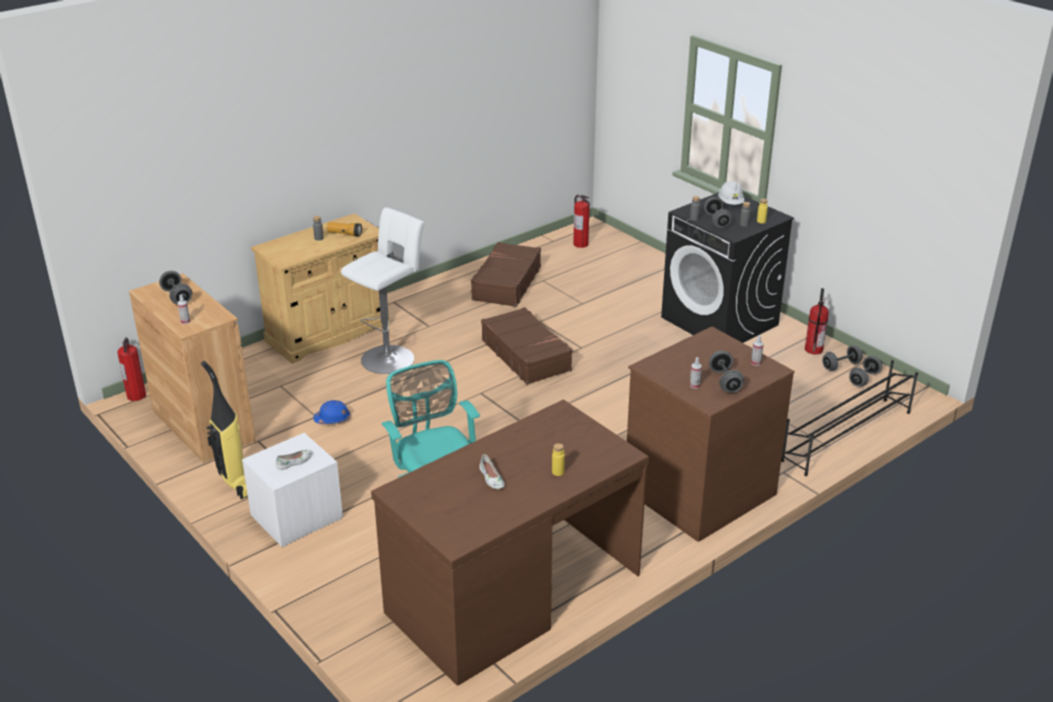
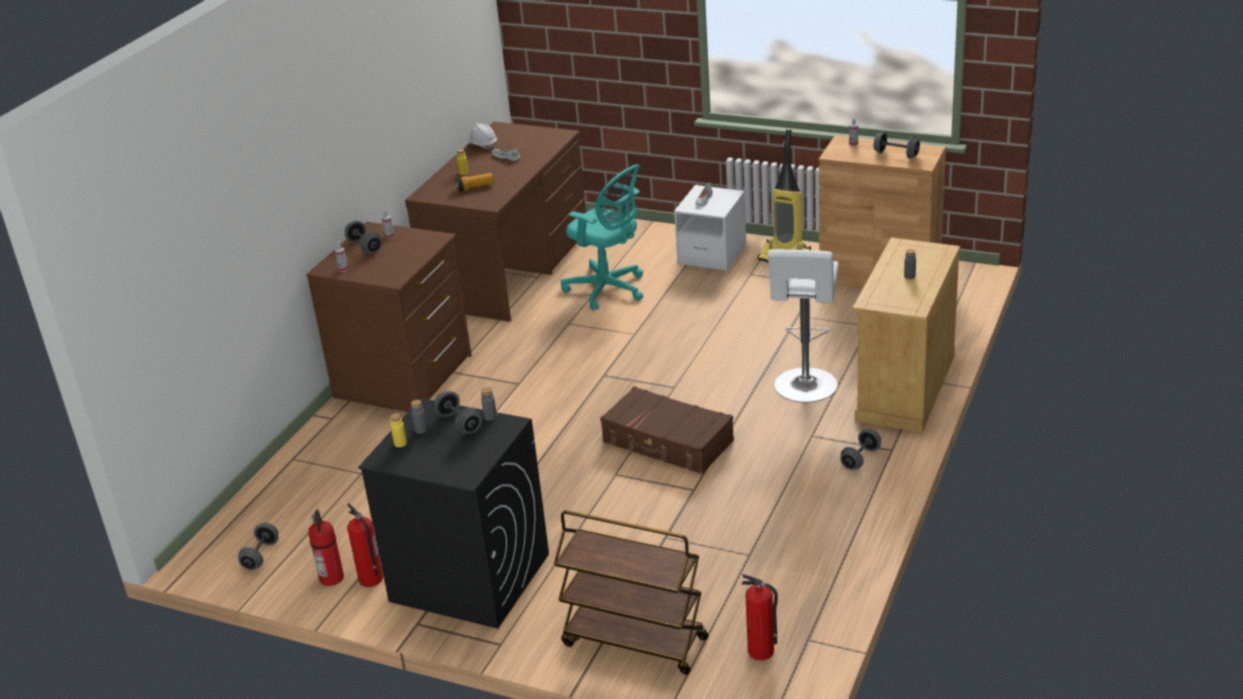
camera: 155 degrees right, 0 degrees up
(136, 395) = (976, 275): fire extinguisher -> fire extinguisher (371, 579)
(333, 419) = (780, 318): blue hard hat -> none
(344, 234) = (891, 290): flashlight -> flashlight (475, 187)
(506, 283) = (791, 530): brown suitcase -> none
(643, 265) = (633, 642): none -> brown cart
(730, 203) = (456, 462): white hard hat -> white hard hat (483, 145)
(841, 366) = (292, 565): grey dumbbell -> grey dumbbell (860, 459)
(846, 436) = (274, 476): black shoe rack -> none

